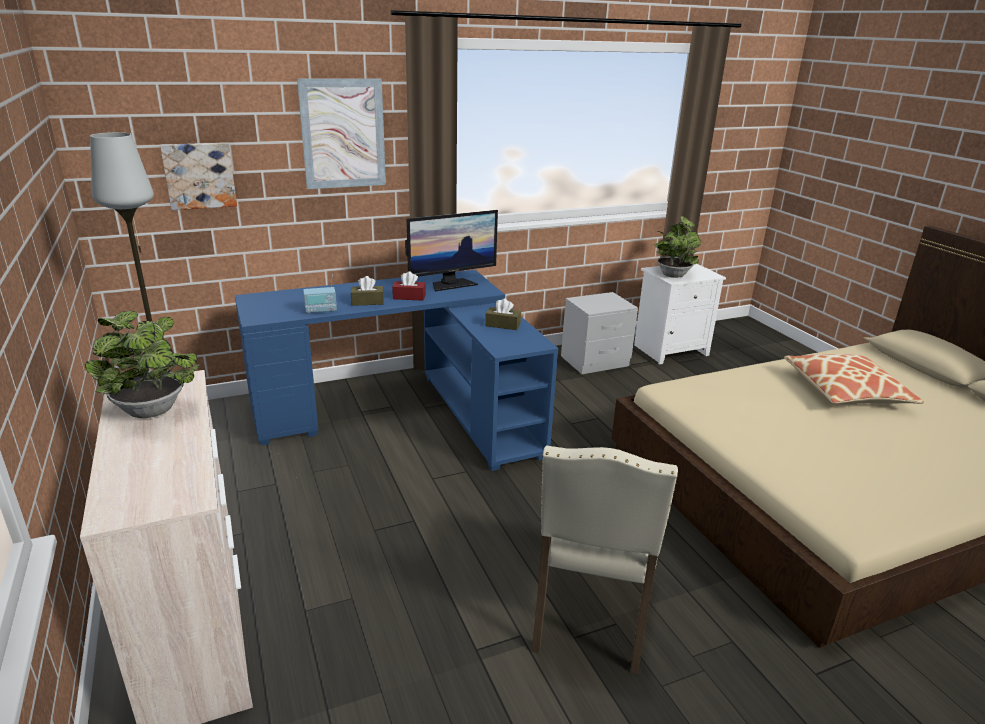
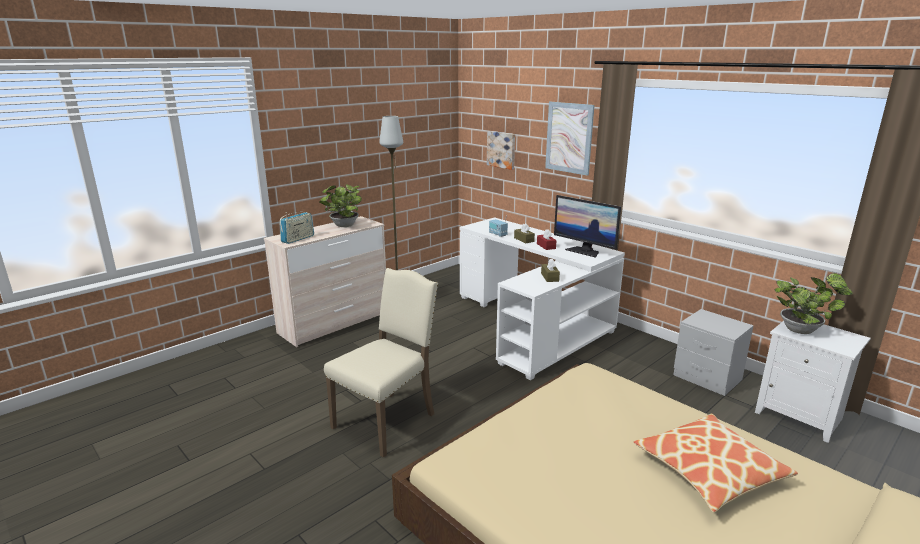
camera: 70 degrees right, 5 degrees down
(170, 481) = (298, 239): none -> radio
(408, 412) = (534, 324): blue desk -> white desk
(590, 614) = (387, 420): beige chair -> beige chair turned 135 degrees clockwise

